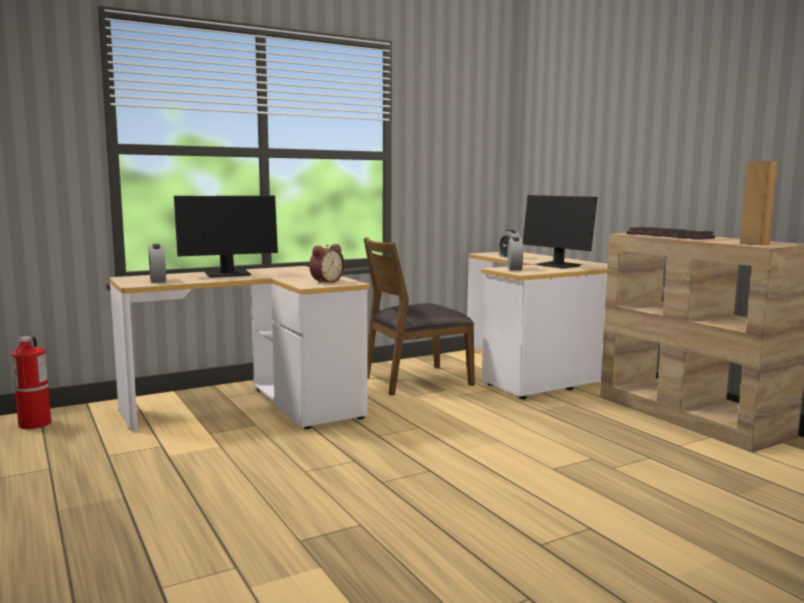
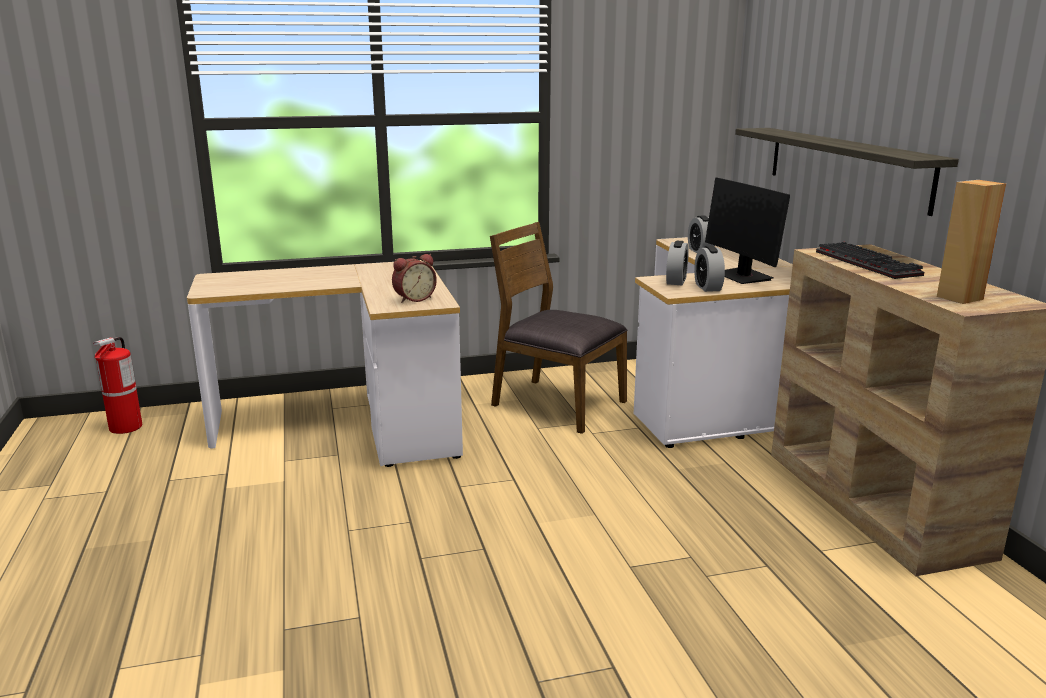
camera: 15 degrees right, 10 degrees up
(158, 280) = (237, 285): alarm clock -> alarm clock (707, 287)
(227, 274) = (321, 276): monitor -> none
(416, 381) = (557, 404): brown chair -> brown chair turned 45 degrees clockwise
(623, 182) = (845, 166): none -> shelf

